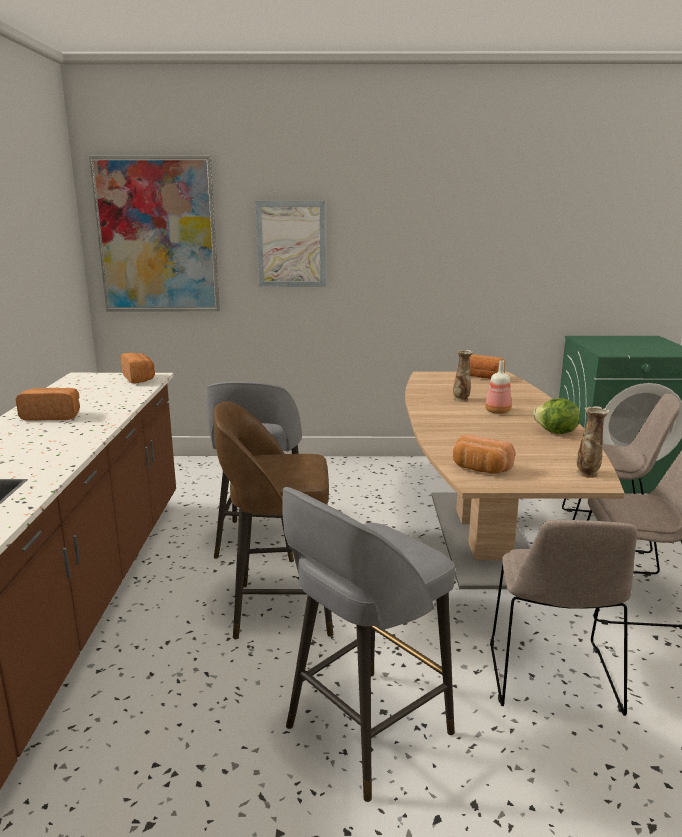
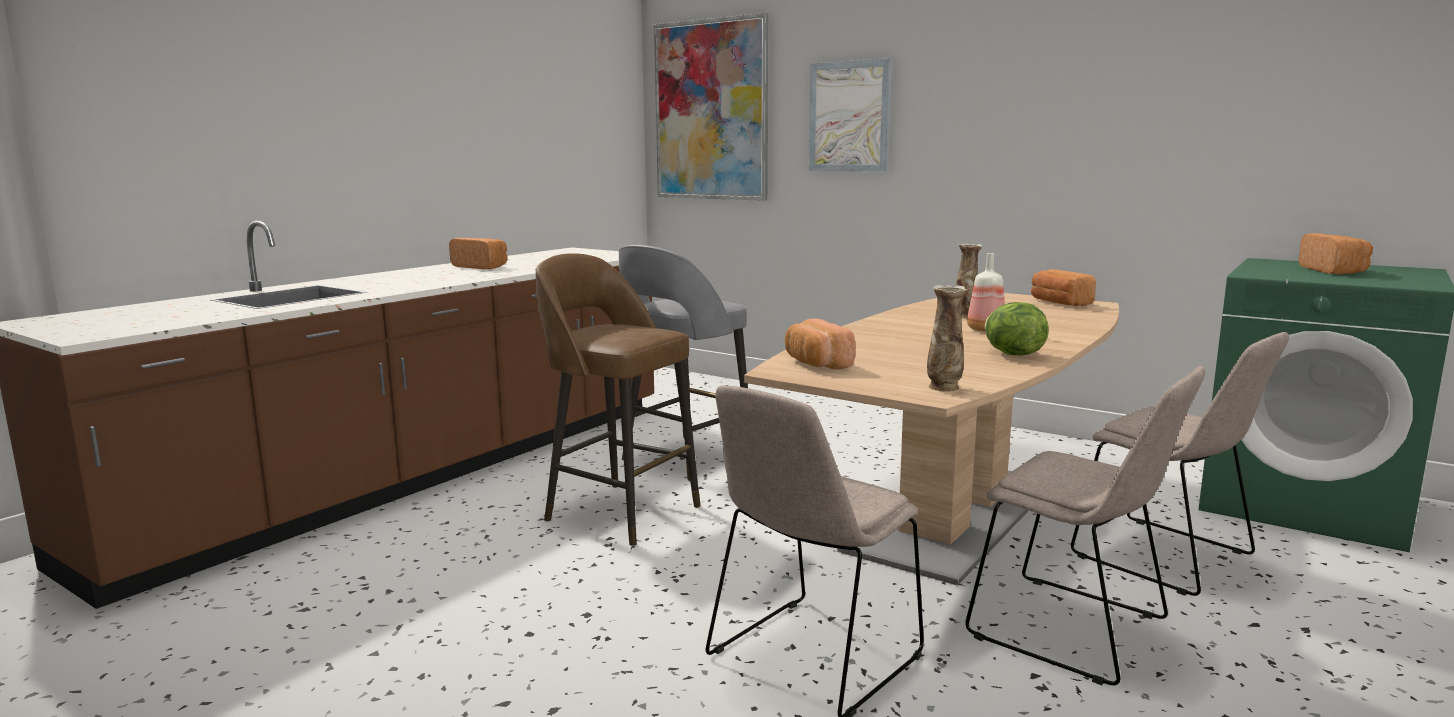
camera: 35 degrees right, 5 degrees down
(139, 378) = (615, 254): bread -> bread (1334, 271)
(364, 732) = (545, 621): grey stool -> none

